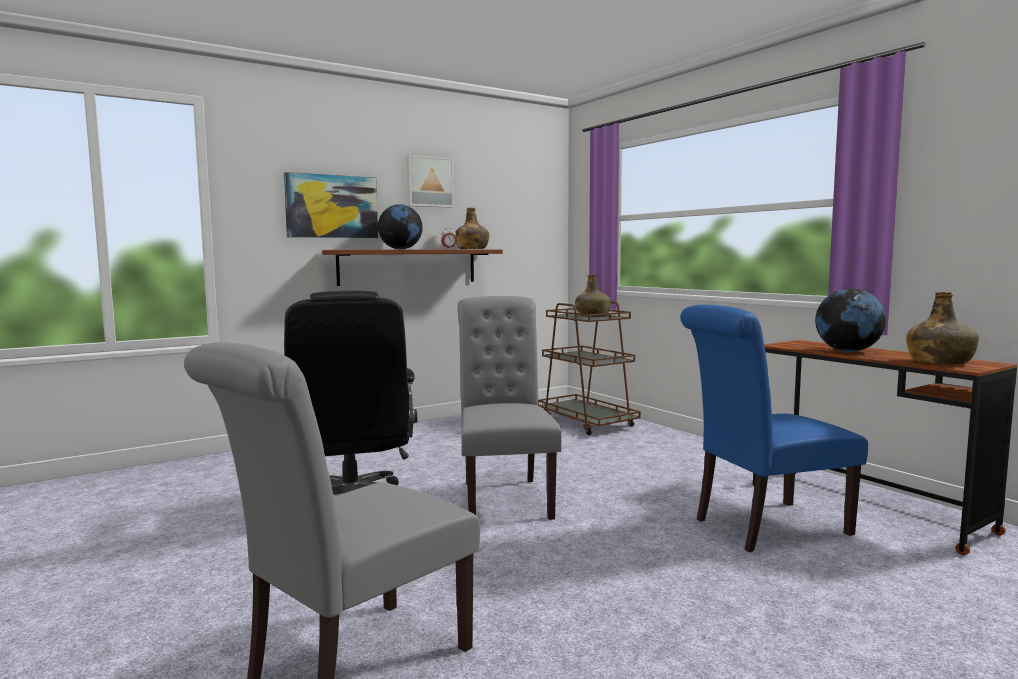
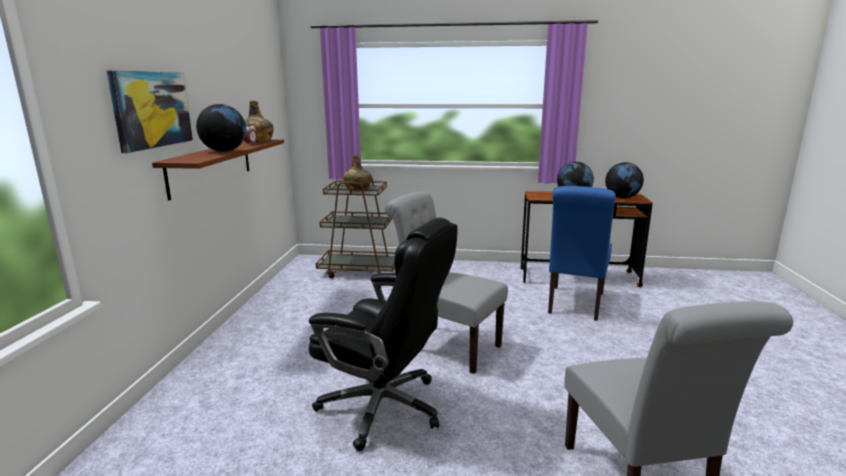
camera: 50 degrees left, 10 degrees up
(429, 182) = (214, 74): picture -> none
(939, 362) = (622, 197): green bottle -> globe

